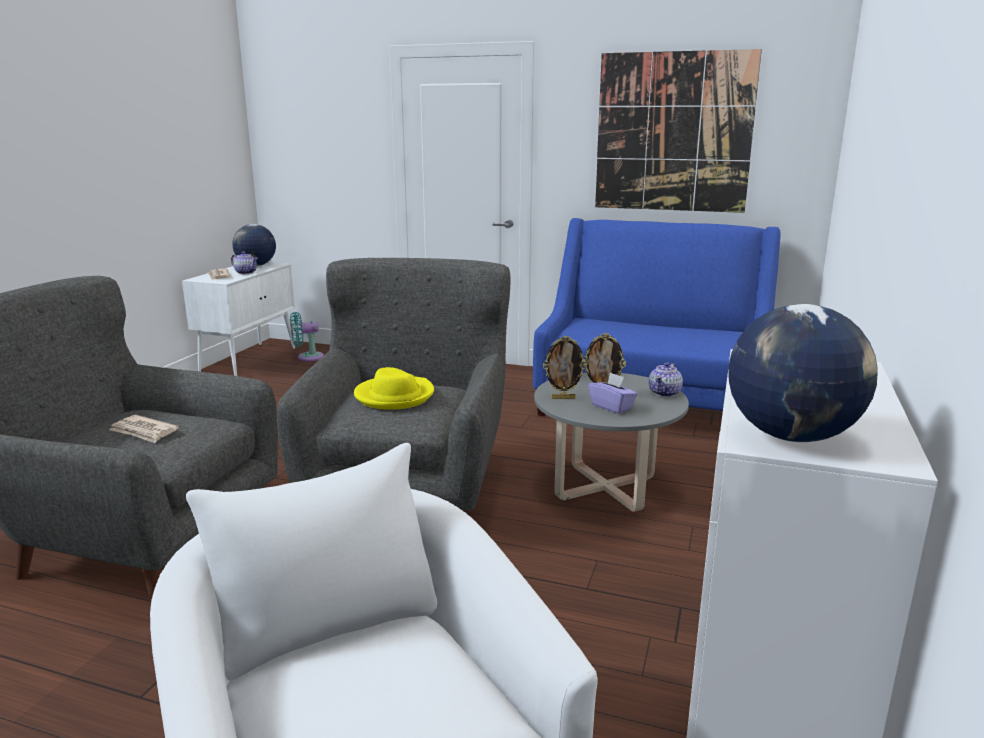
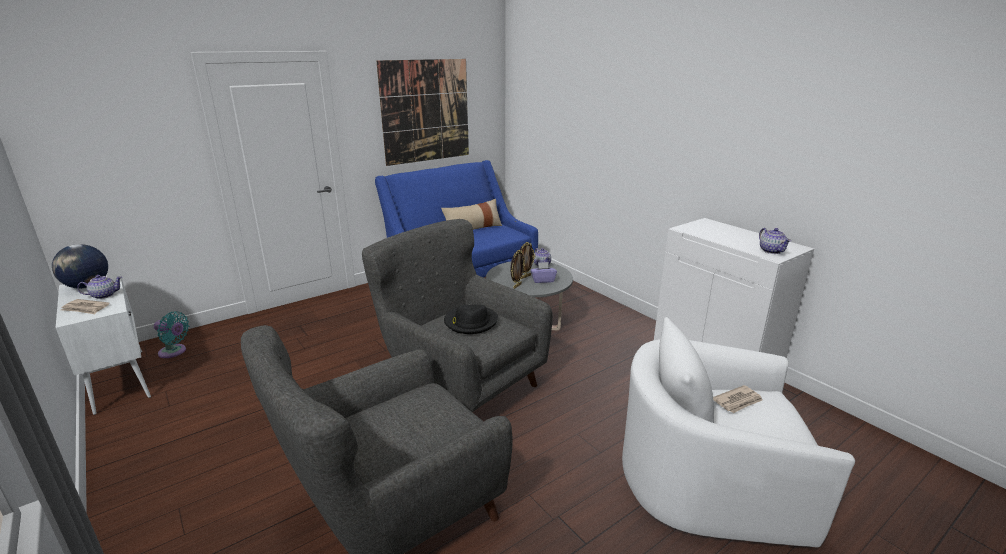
camera: 55 degrees left, 5 degrees up
(144, 431) = (415, 420): newspaper -> newspaper (738, 401)
(307, 357) = (174, 352): turquoise fan -> turquoise fan turned 90 degrees counterclockwise
(394, 396) = (470, 322): yellow hat -> black hat
(687, 329) = (473, 229): none -> beige pillow
(792, 436) = (771, 251): globe -> teapot

